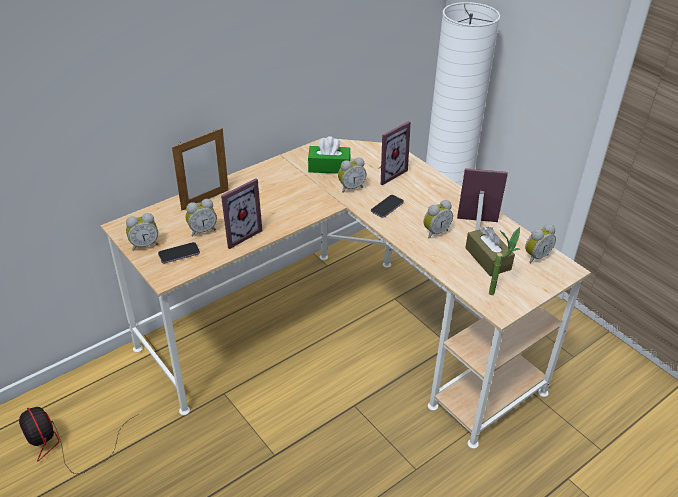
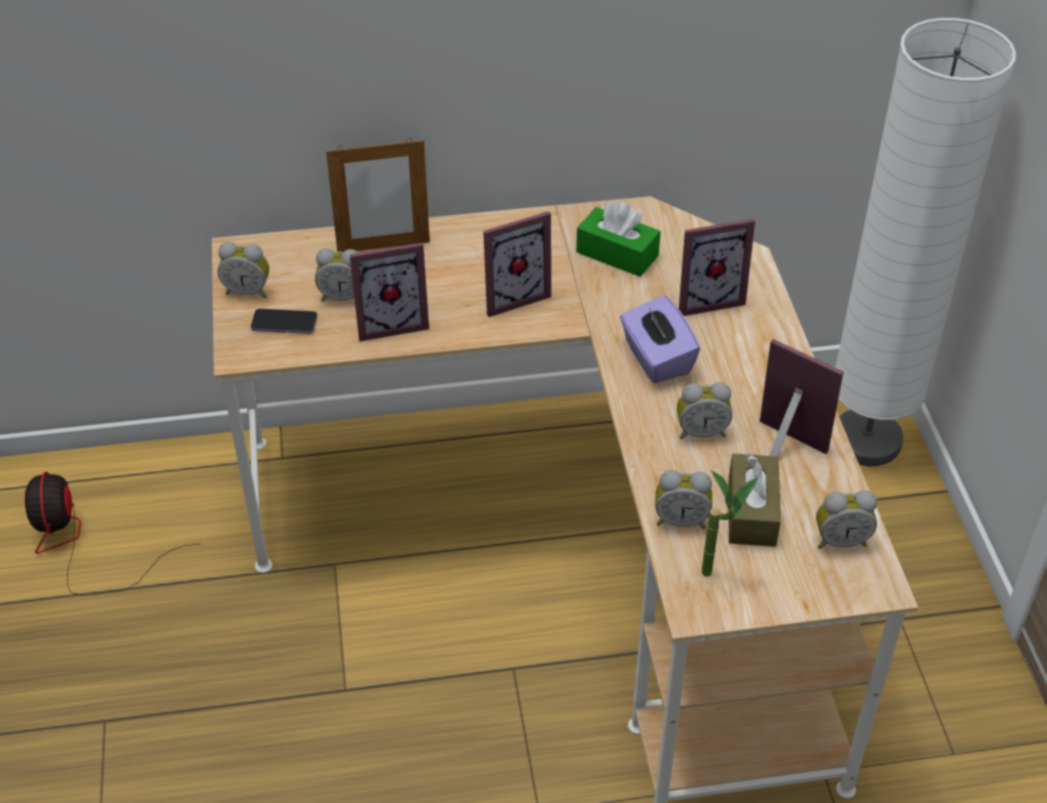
camera: 30 degrees right, 5 degrees up
(292, 201) = (511, 295): none -> picture frame
(350, 187) = (624, 303): alarm clock -> alarm clock (681, 520)
(387, 207) = (656, 359): phone -> purple tissue box

